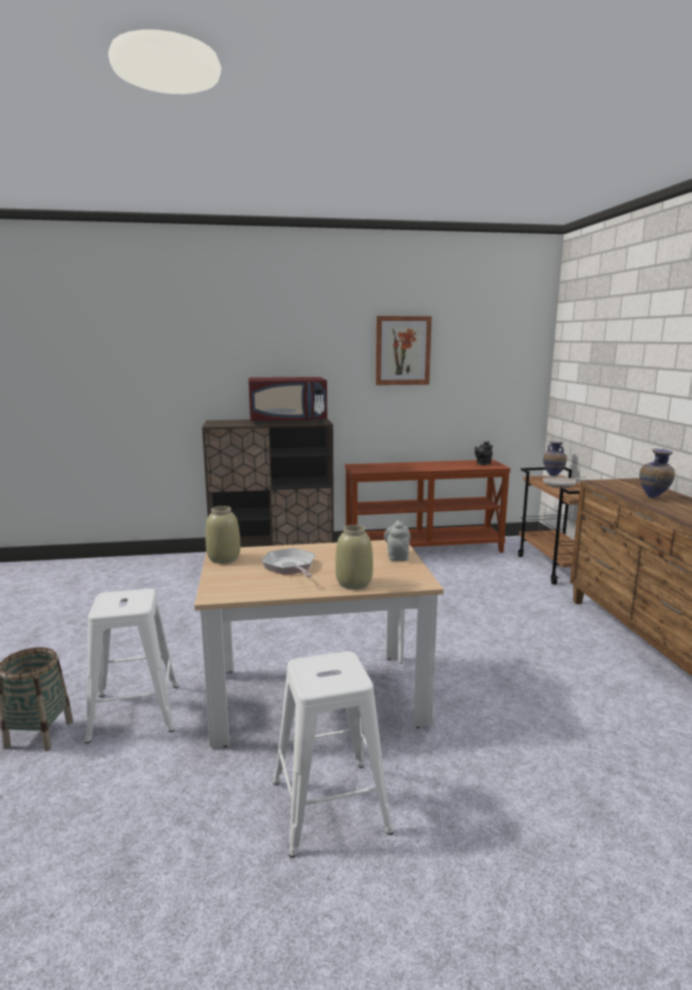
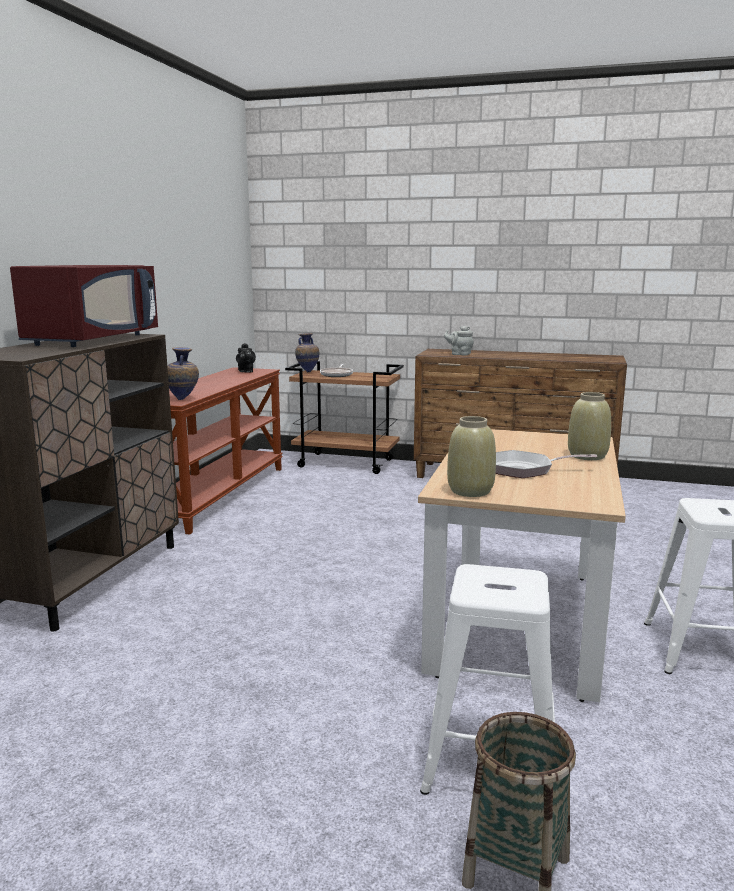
camera: 65 degrees left, 0 degrees up
(397, 556) = (518, 435): grey teapot -> grey teapot (459, 354)
(402, 350) = (152, 228): picture -> none
(653, 498) = (493, 355): vase -> vase (183, 400)

